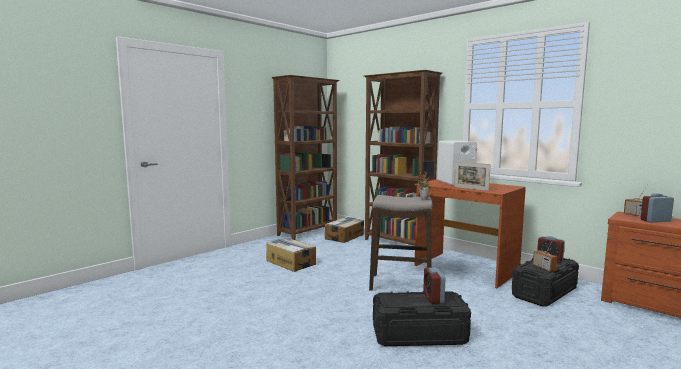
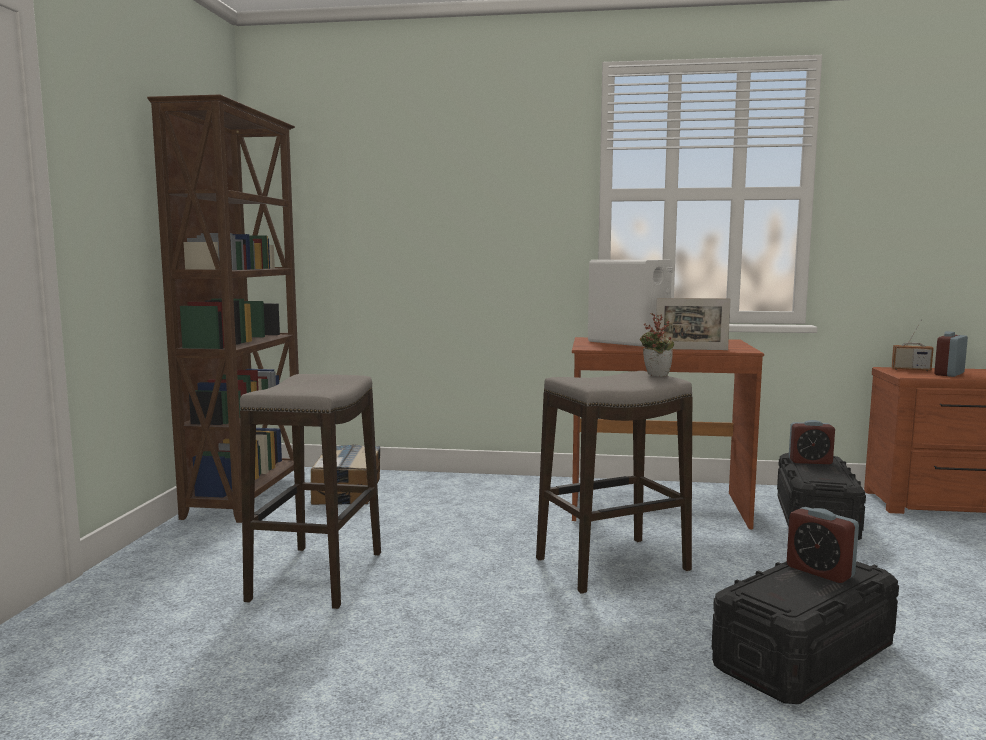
camera: 35 degrees left, 0 degrees up
(291, 262) = (316, 577): cardboard box -> stool
(398, 243) = (473, 483): brown bookcase -> none
(544, 268) = (831, 476): radio -> none

